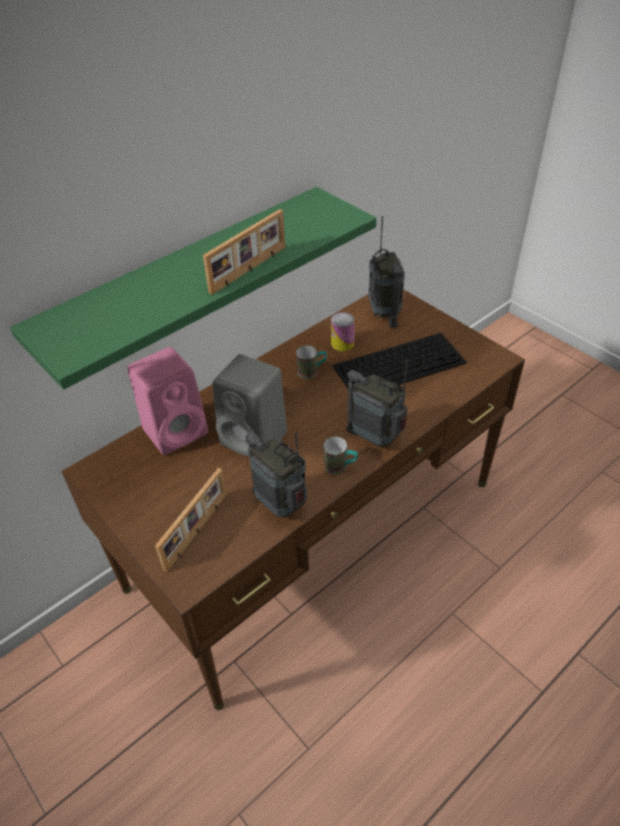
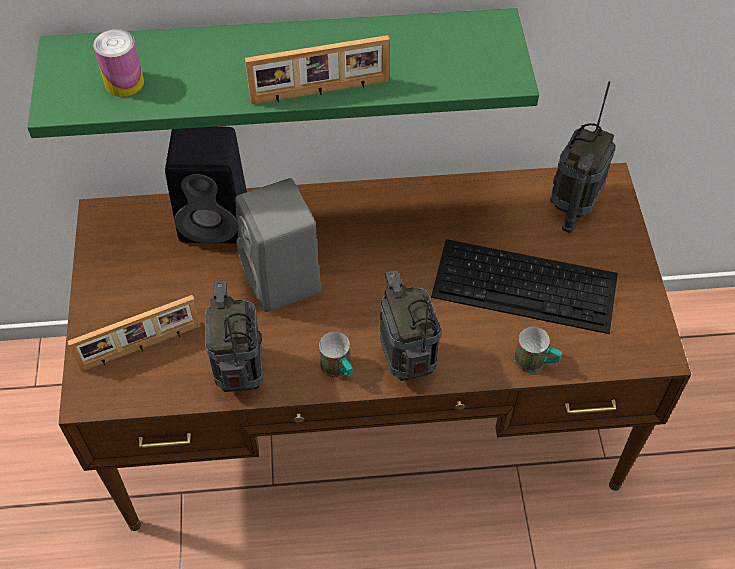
camera: 35 degrees right, 10 degrees up
(177, 430) = (217, 220): pink speaker -> black speaker
(312, 371) = (416, 233): mug -> mug (535, 363)
(342, 343) = (484, 217): can -> can (124, 82)

